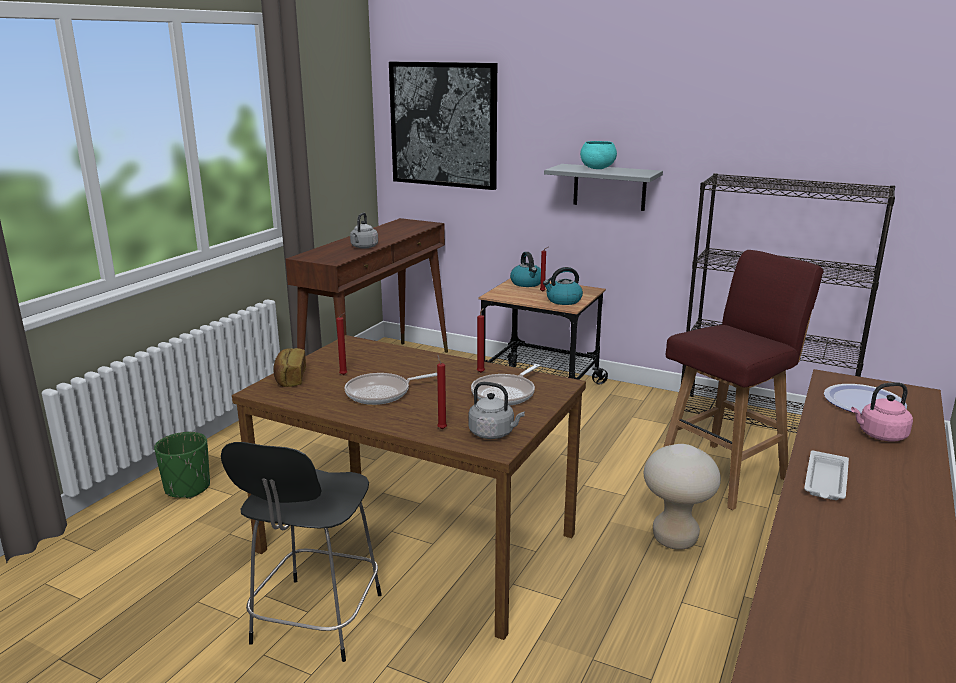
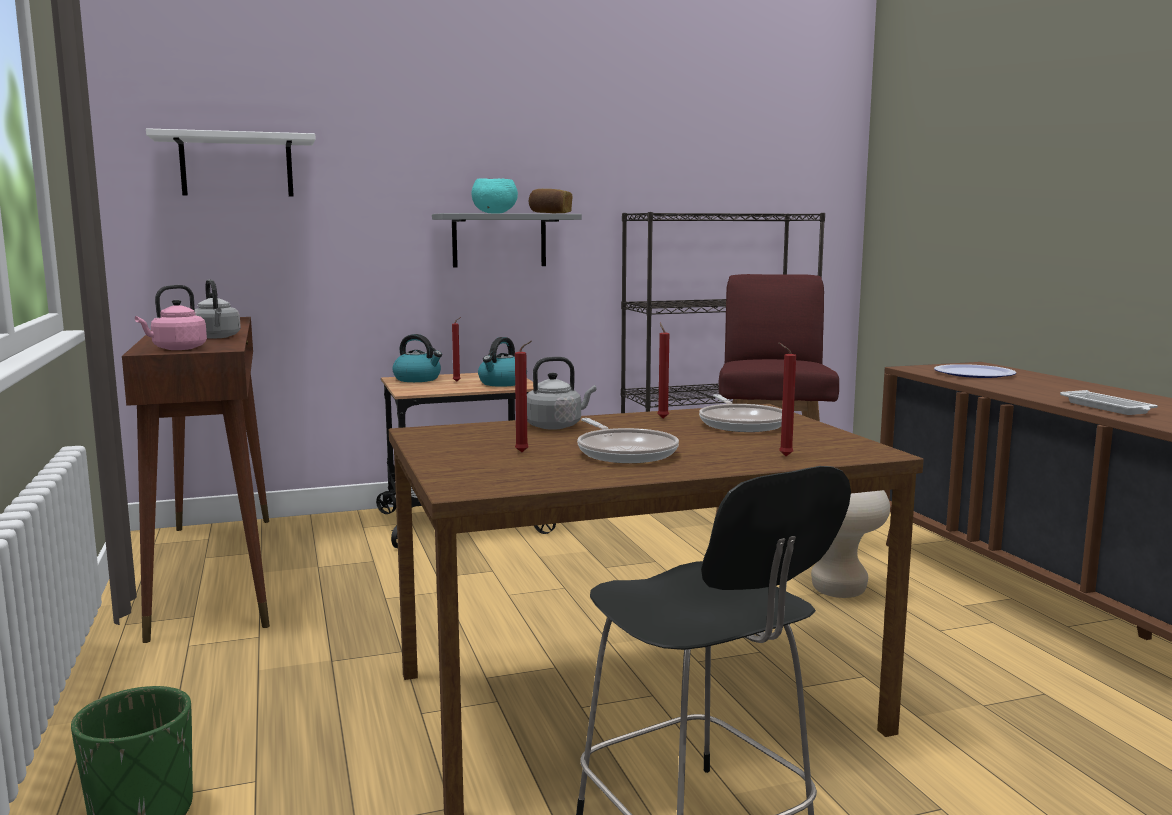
camera: 45 degrees left, 10 degrees down
(290, 379) = (463, 470): bread -> bread (549, 213)
(382, 393) = (624, 452): frying pan -> frying pan turned 45 degrees counterclockwise
(443, 125) = (237, 166): picture -> white shelf
(493, 433) = (837, 446): grey kettle -> grey kettle (556, 426)
(880, 435) = (1042, 384): pink kettle -> pink kettle (177, 349)

